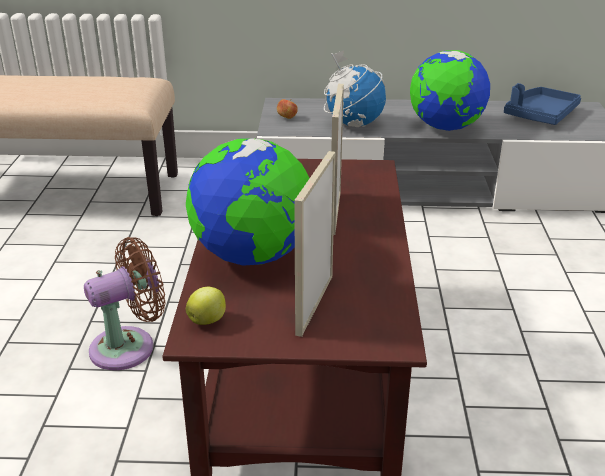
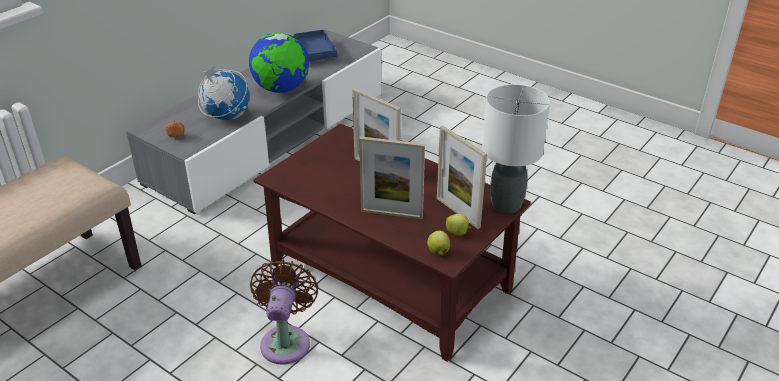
camera: 55 degrees left, 5 degrees up
(252, 256) = (391, 214): globe -> picture frame
(265, 322) = (457, 233): none -> apple
(385, 341) = (506, 205): none -> white table lamp

